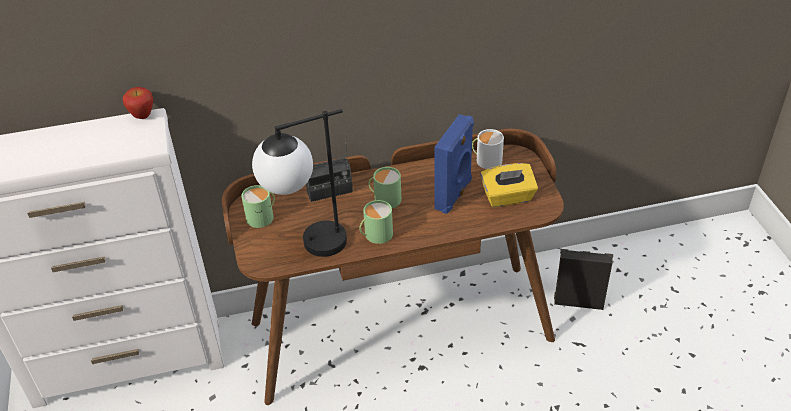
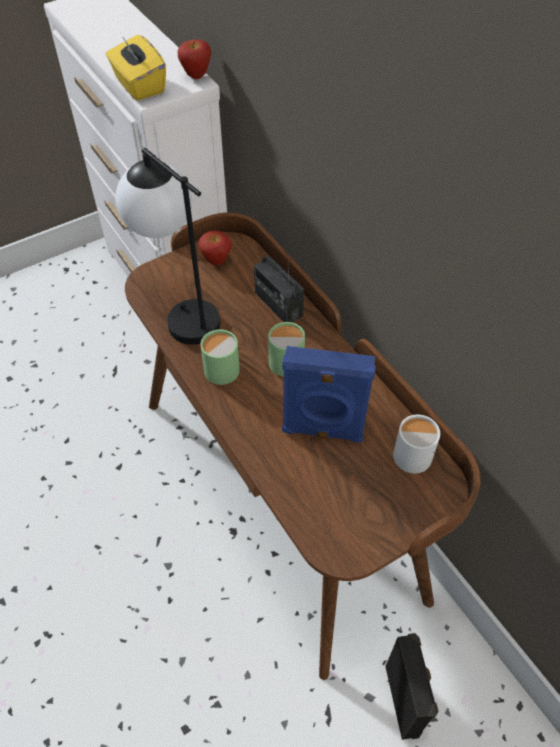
camera: 70 degrees right, 10 degrees up
(262, 217) = (216, 261): green mug -> apple
(508, 197) = (342, 497): yellow tissue box -> yellow tissue box (139, 86)

